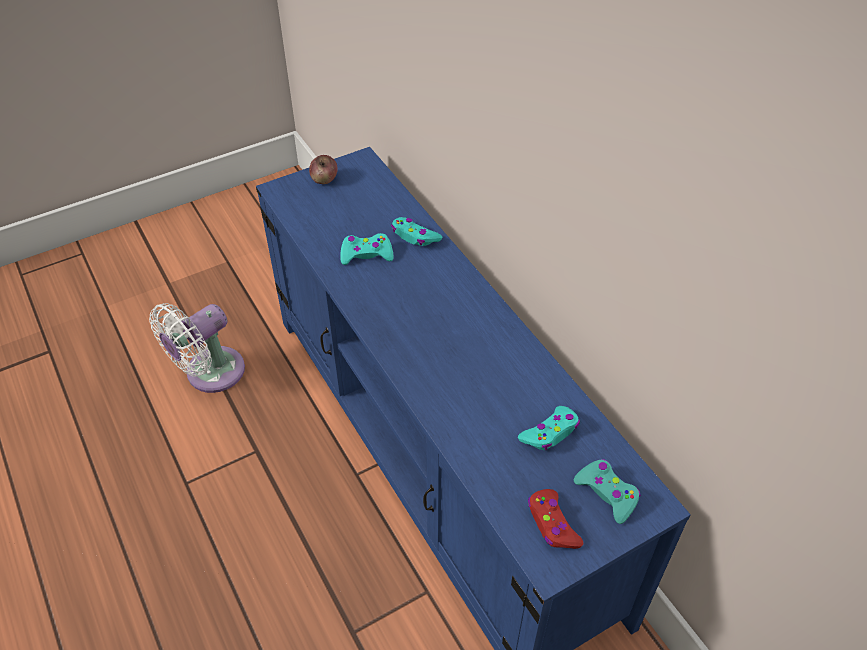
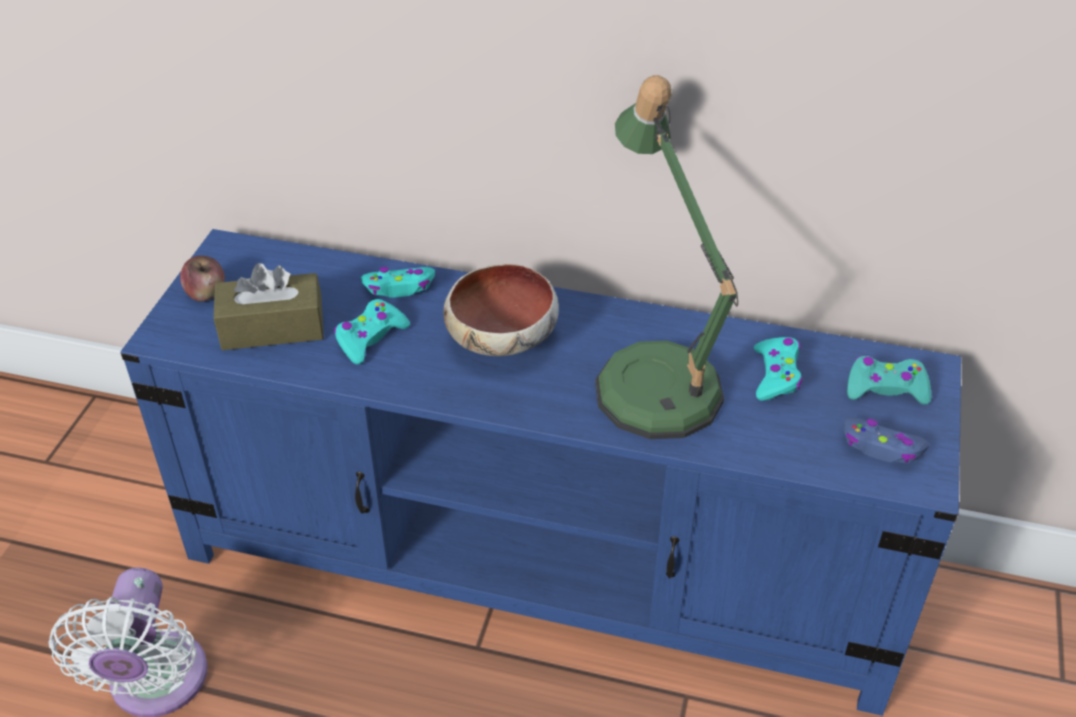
camera: 45 degrees left, 5 degrees down
(330, 218) = (272, 327): none -> brown tissue box
(430, 299) = (502, 336): none -> bowl
(479, 380) = (654, 376): none -> table lamp
(552, 524) = (881, 447): red game controller -> blue game controller

